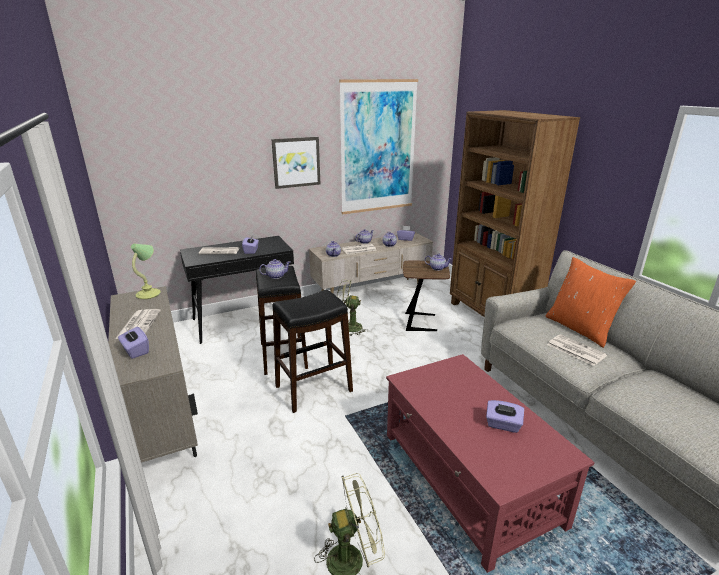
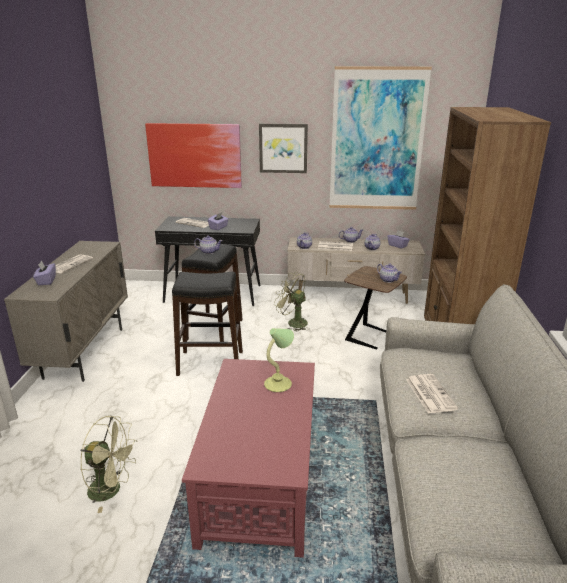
camera: 30 degrees right, 0 degrees up
(149, 294) = (102, 245): table lamp -> table lamp (279, 384)
(204, 179) = (194, 155): none -> picture
(503, 425) = (267, 428): purple tissue box -> none
(580, 328) = (474, 378): orange pillow -> none

